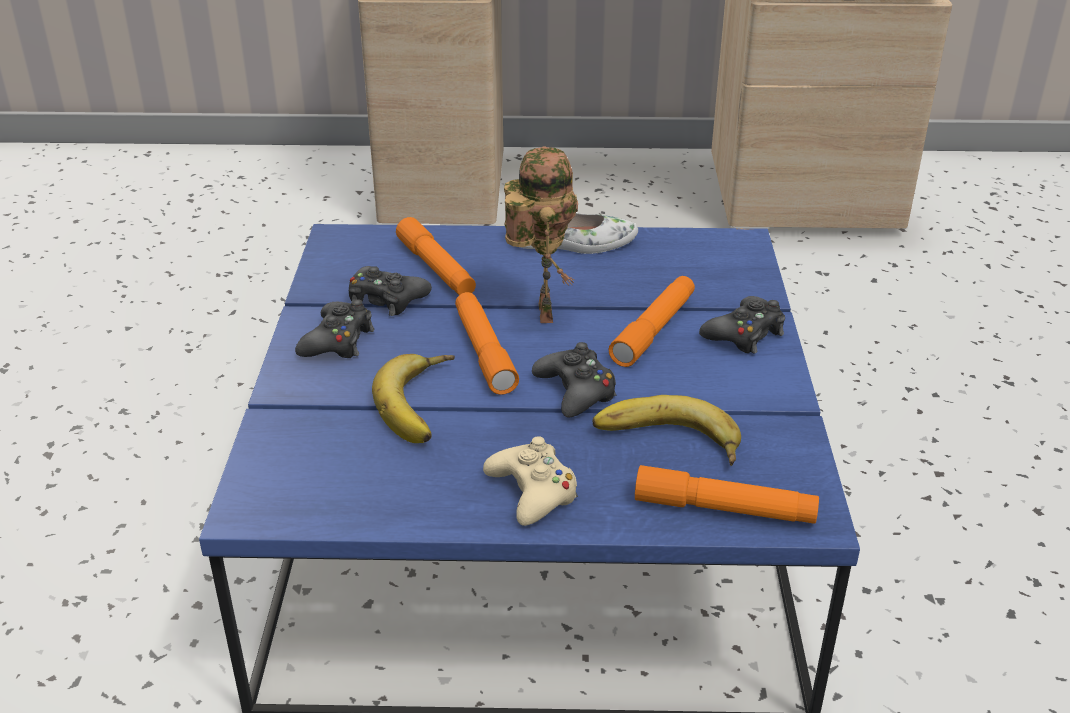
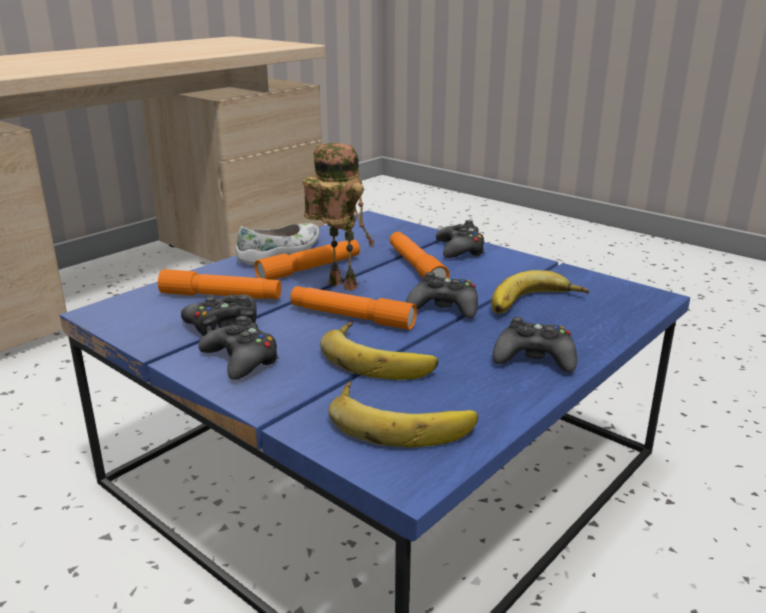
camera: 50 degrees left, 10 degrees down
(329, 466) = (401, 420): none -> banana
(533, 492) = (534, 358): beige game controller -> black game controller
(724, 509) = (619, 313): orange flashlight -> orange flashlight (310, 269)

